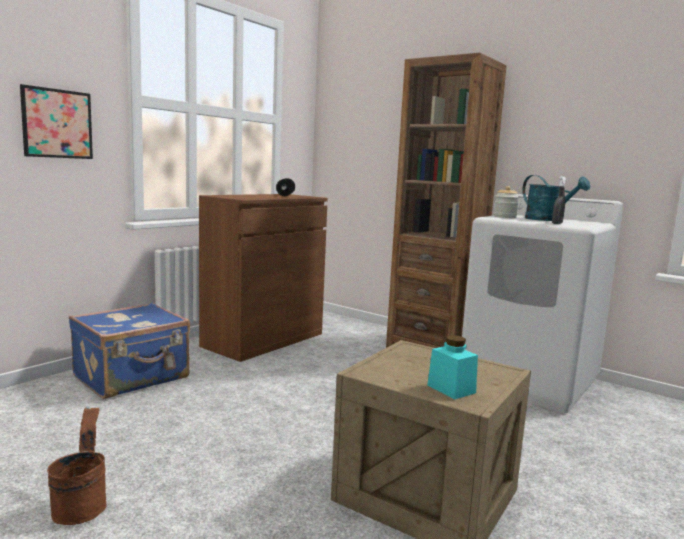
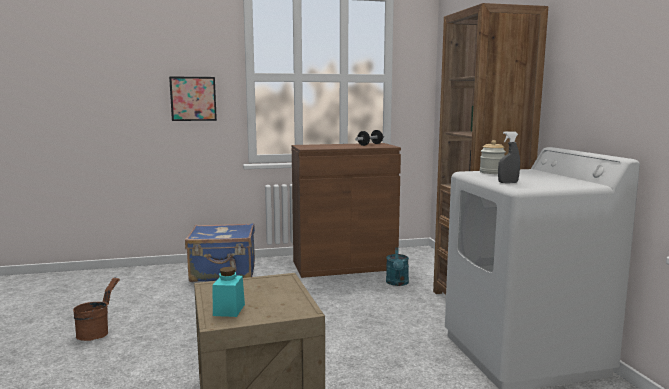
camera: 40 degrees right, 0 degrees up
(547, 220) = (529, 178): turquoise watering can -> turquoise watering can (397, 283)

